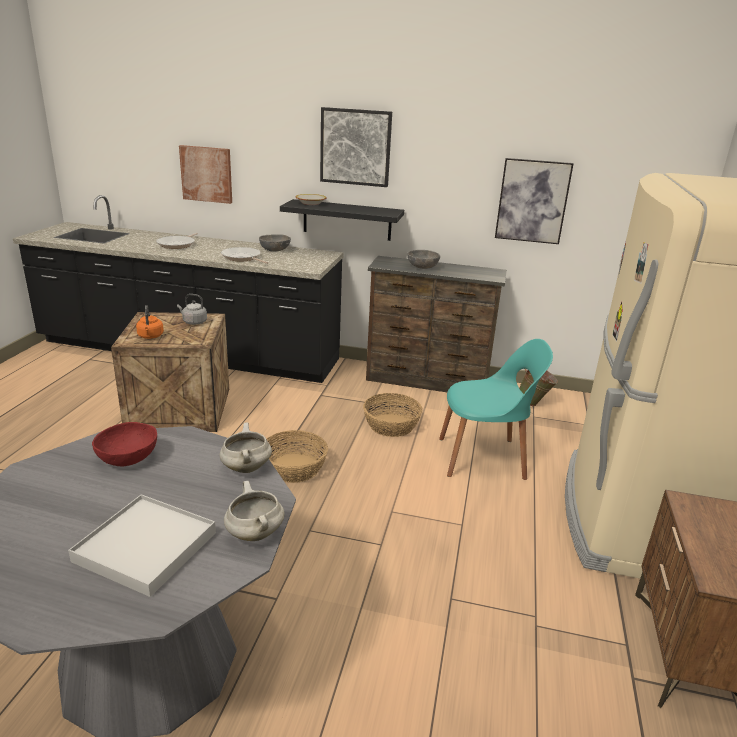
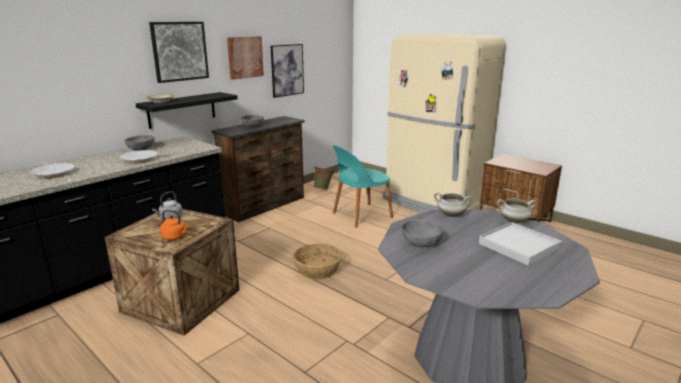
camera: 60 degrees left, 5 degrees down
(128, 458) = (421, 243): red bowl -> grey bowl
(206, 174) = (41, 98): picture -> picture (245, 57)
(391, 425) = (303, 229): basket -> none
(484, 458) = (361, 215): turquoise chair -> turquoise chair turned 150 degrees counterclockwise

